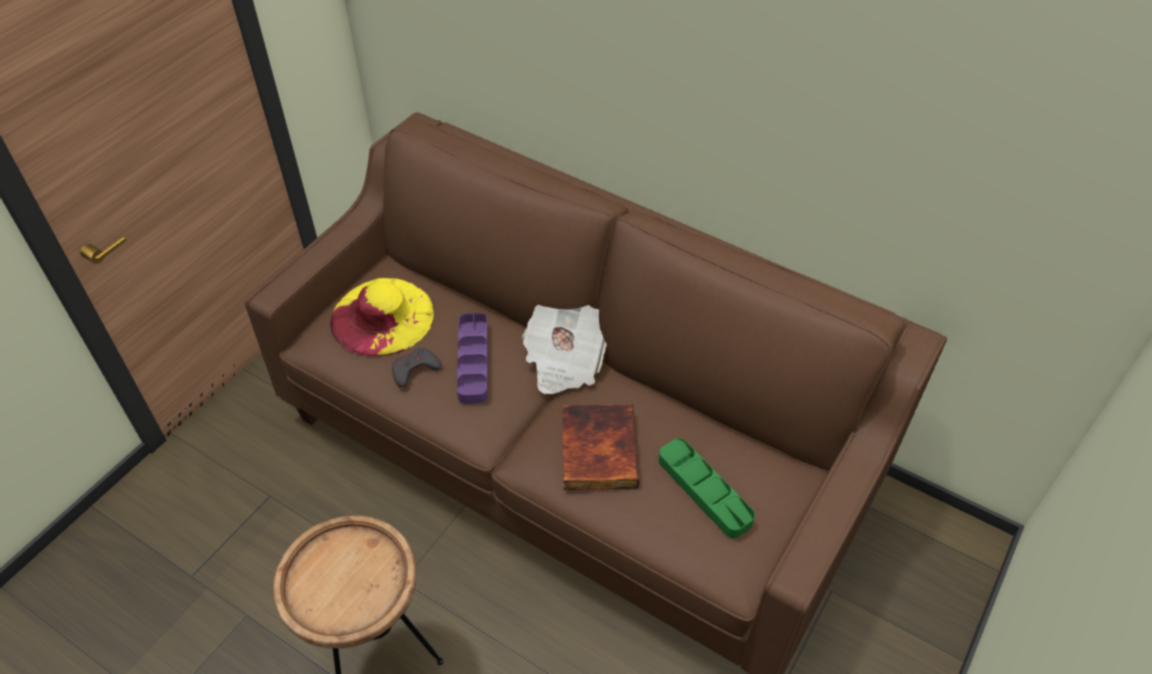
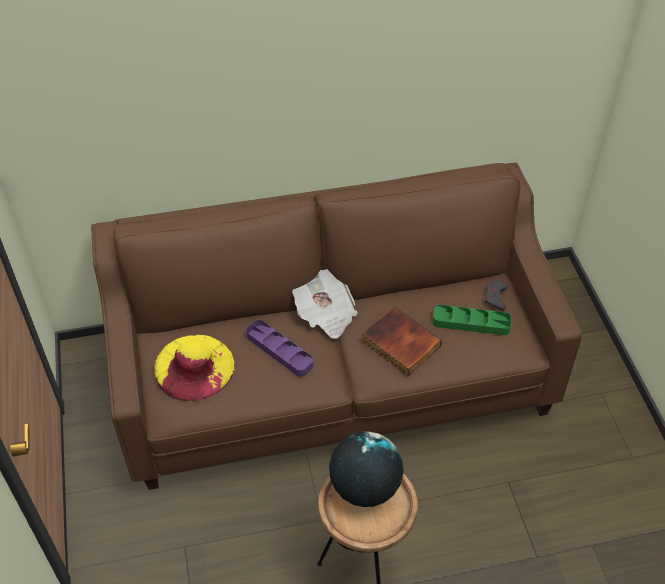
camera: 45 degrees left, 0 degrees up
(361, 559) = (364, 487): none -> globe
(414, 369) = (253, 380): grey game controller -> grey game controller (495, 297)

